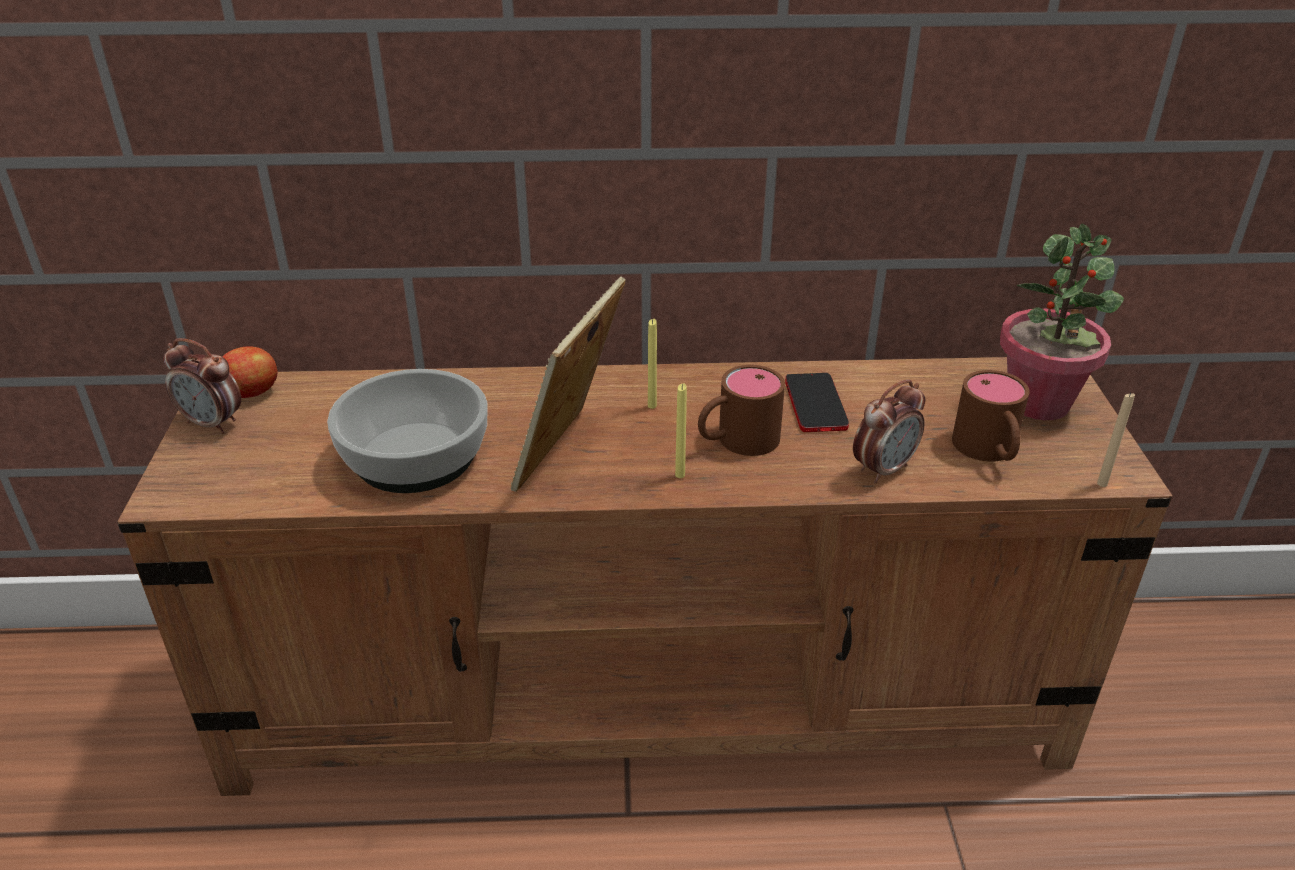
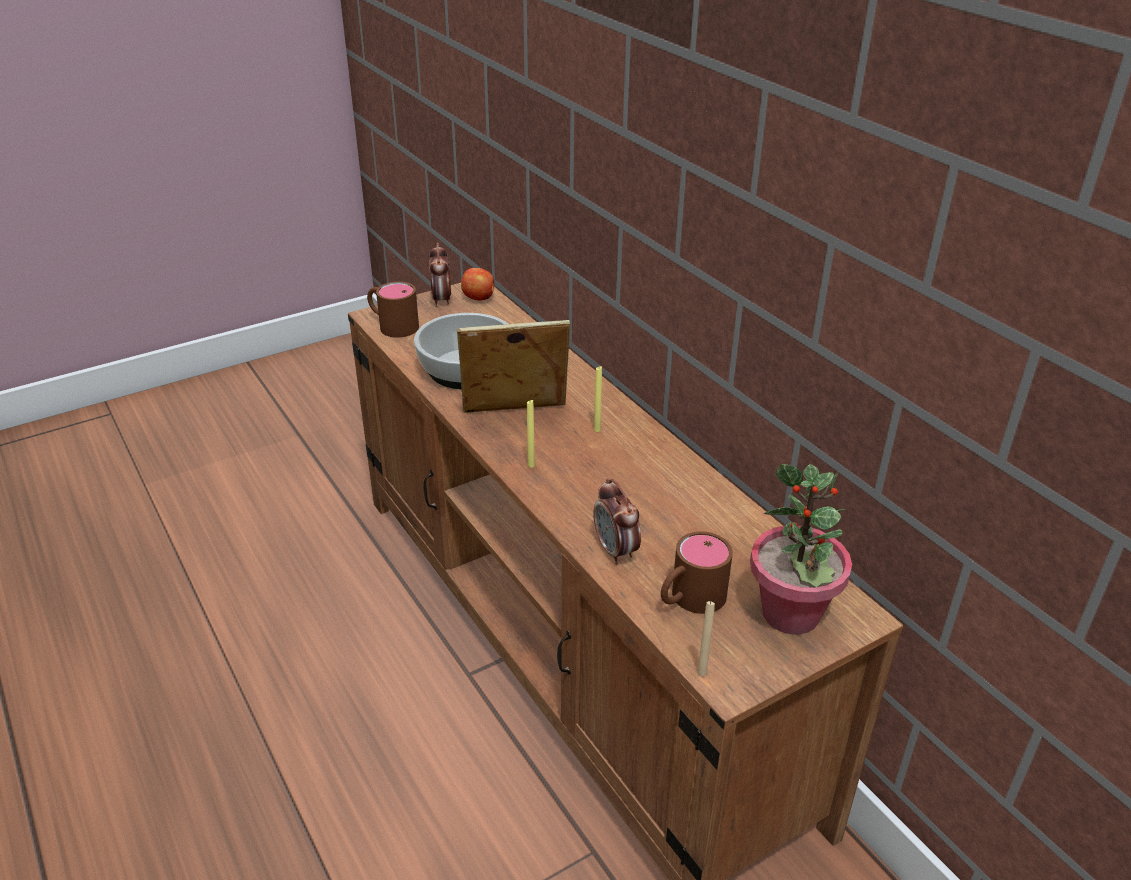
camera: 60 degrees right, 0 degrees up
(736, 441) = (589, 476): brown mug -> brown mug (392, 325)
(815, 404) = (669, 498): phone -> none
(883, 469) = (616, 551): alarm clock -> alarm clock turned 45 degrees clockwise

